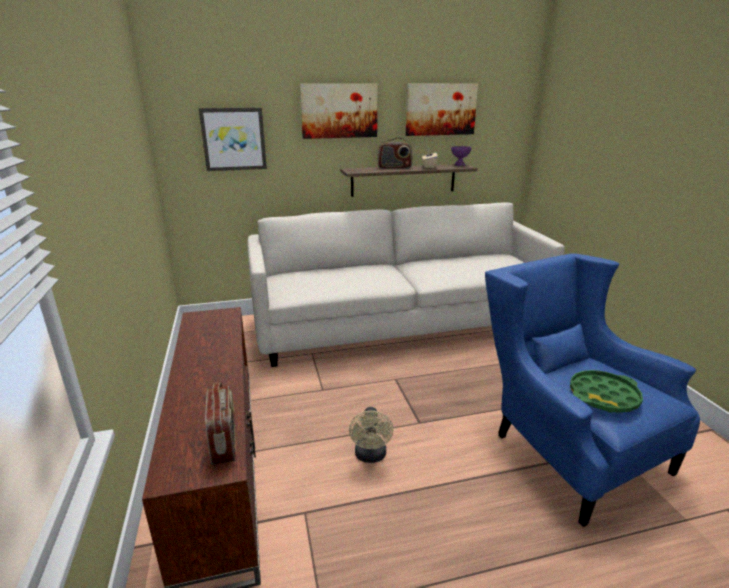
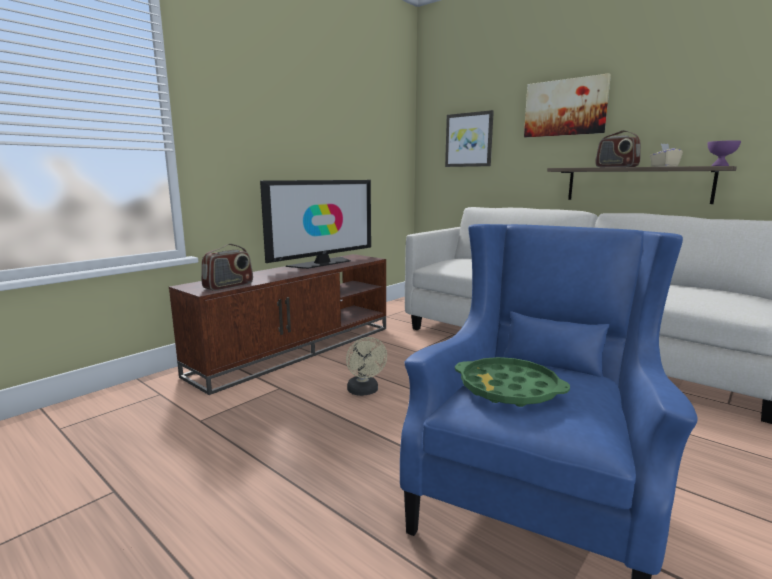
camera: 55 degrees right, 10 degrees down
(200, 344) = (322, 263): none -> television
(371, 456) = (364, 391): beige fan -> beige fan turned 75 degrees counterclockwise
(440, 109) = (700, 95): picture -> none

